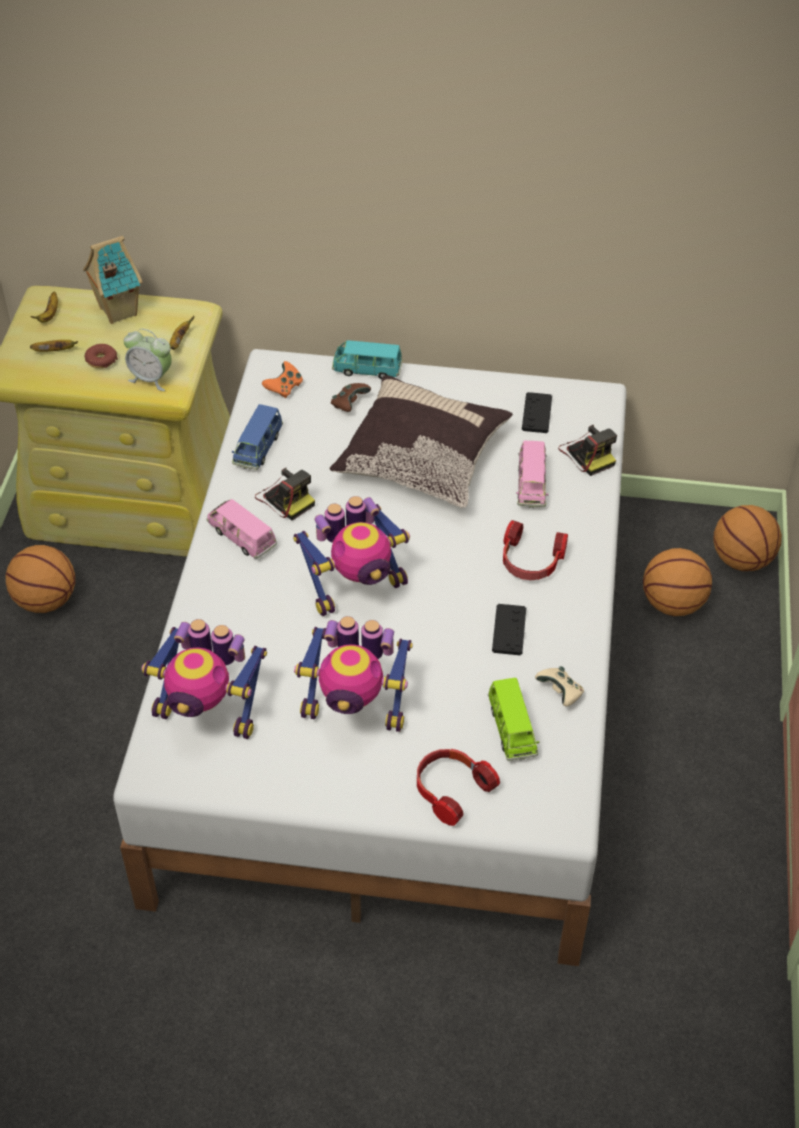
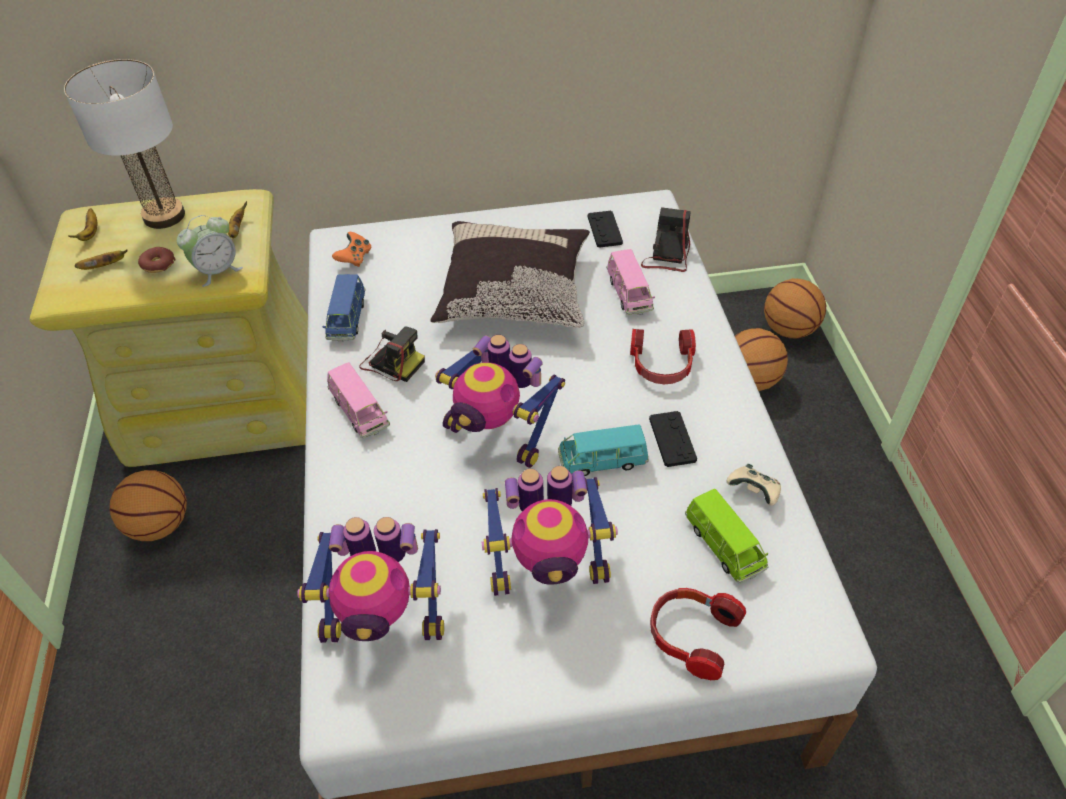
camera: 15 degrees left, 0 degrees up
(117, 312) = (163, 216): toy house -> table lamp
(151, 379) = (217, 271): alarm clock -> alarm clock turned 45 degrees counterclockwise
(242, 537) = (359, 411): pink toy car -> pink toy car turned 150 degrees counterclockwise
(349, 404) = (424, 259): brown game controller -> none
(356, 587) = (499, 434): toy robot -> toy robot turned 75 degrees clockwise
(367, 369) = (430, 225): turquoise toy car -> turquoise toy car (602, 461)
(587, 454) = (667, 255): camera -> camera turned 120 degrees counterclockwise

